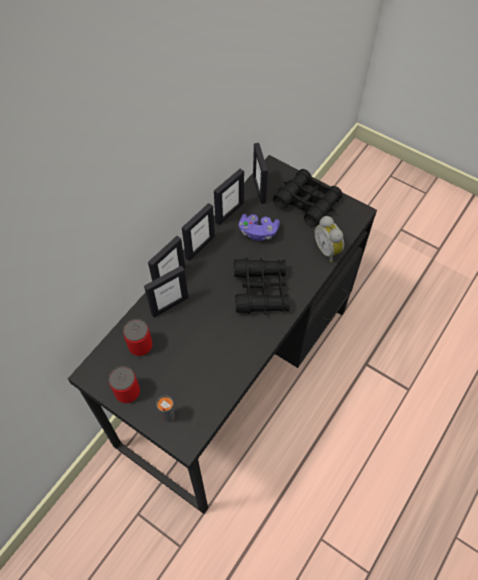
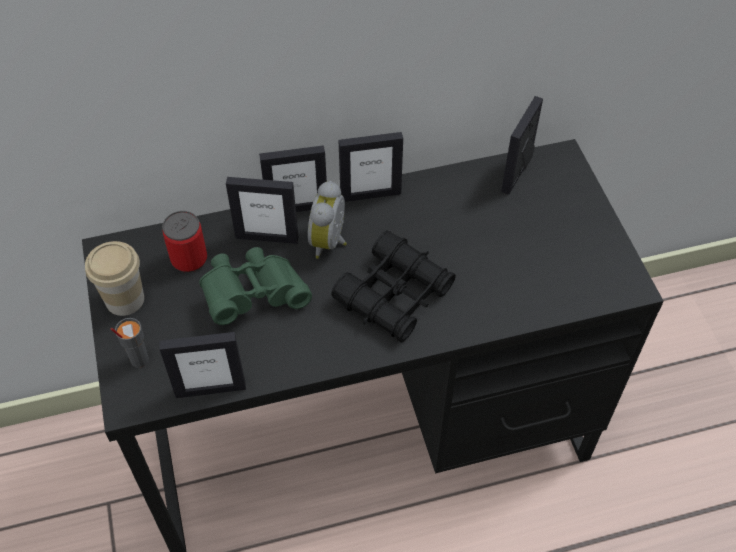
camera: 40 degrees right, 5 degrees down
(127, 392) = (125, 299): can -> cup
(193, 340) = (253, 295): none -> green binoculars
(229, 213) = (448, 177): picture frame -> picture frame (210, 389)
(258, 232) = (462, 223): purple game controller -> none
(307, 202) = (567, 228): black binoculars -> none
(328, 250) = (536, 306): alarm clock -> alarm clock (331, 242)

